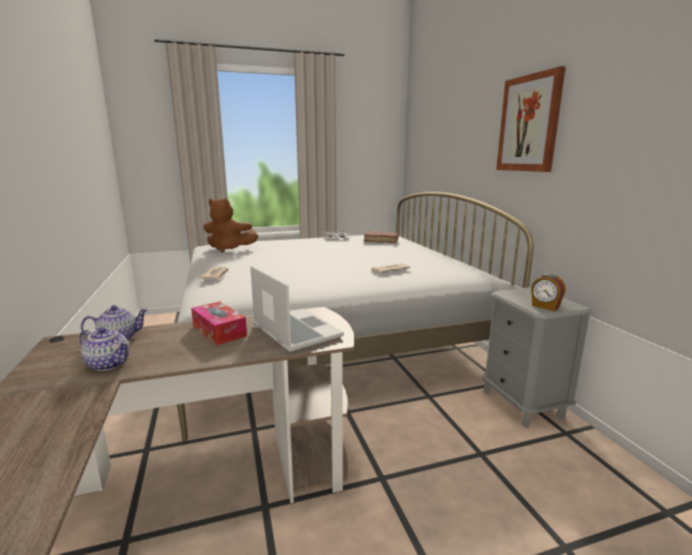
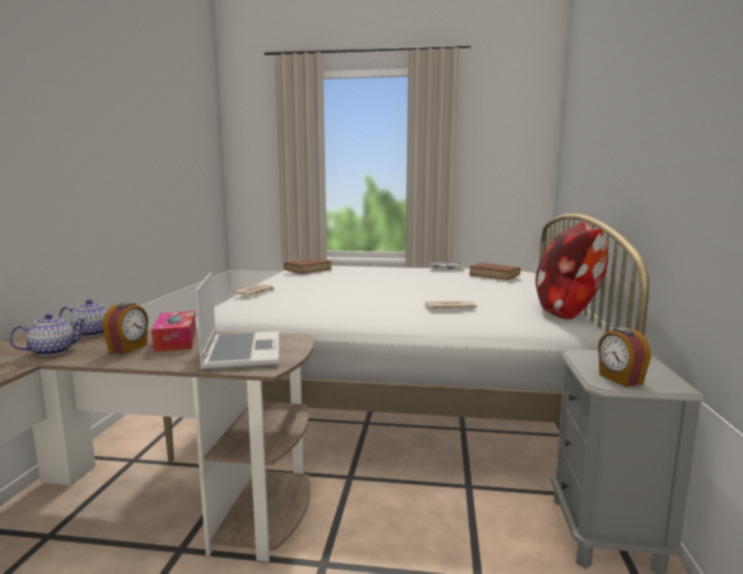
camera: 25 degrees right, 5 degrees down
(109, 364) = (53, 351): teapot -> teapot turned 90 degrees counterclockwise
(186, 346) = (129, 348): none -> alarm clock
(229, 249) = (308, 271): brown plush toy -> brown book
(460, 262) = (566, 310): none -> pillow
(529, 124) = (659, 106): picture -> none

